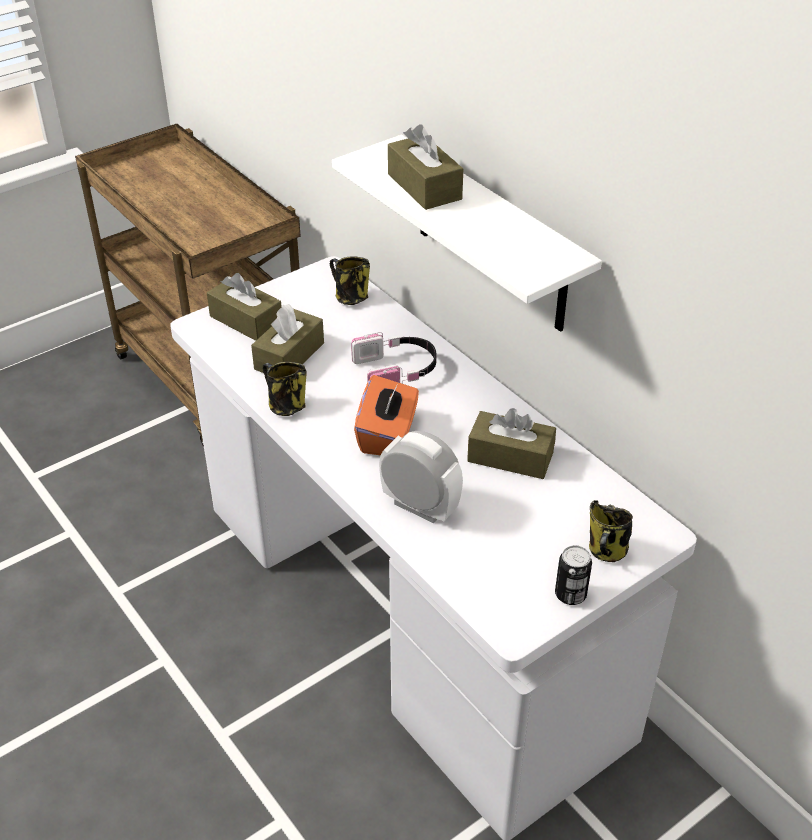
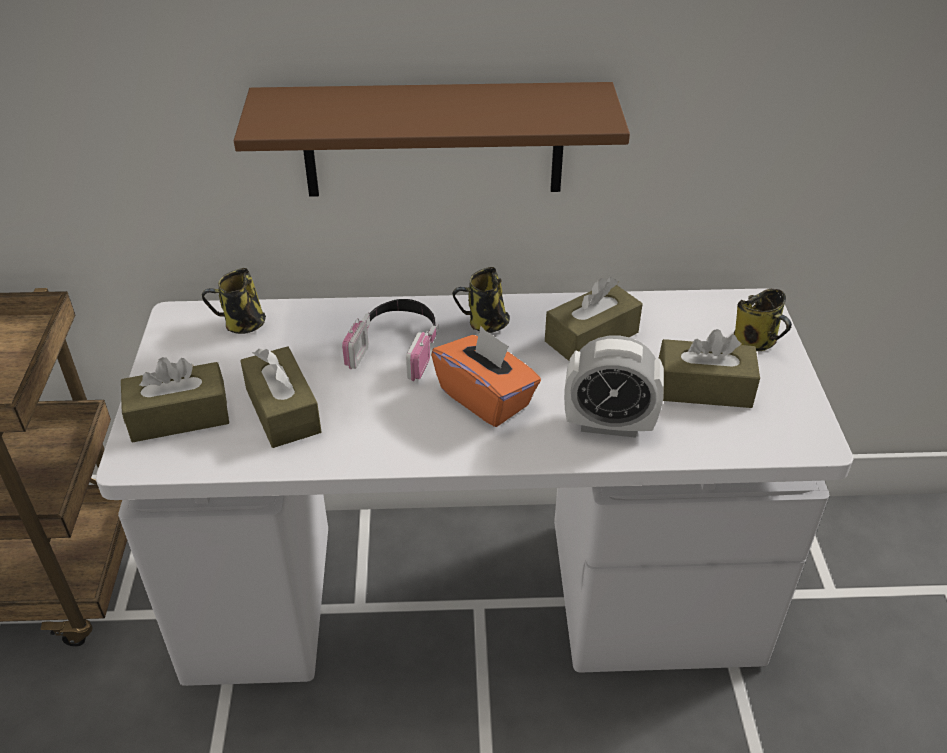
camera: 55 degrees left, 0 degrees up
(285, 406) = (363, 451): mug -> mug (485, 324)
(420, 506) = (609, 424): alarm clock -> alarm clock turned 150 degrees counterclockwise
(424, 186) = (372, 111): brown tissue box -> brown tissue box (703, 388)
(491, 236) = (433, 140): white shelf -> brown shelf
(570, 594) = (794, 387): can -> none

